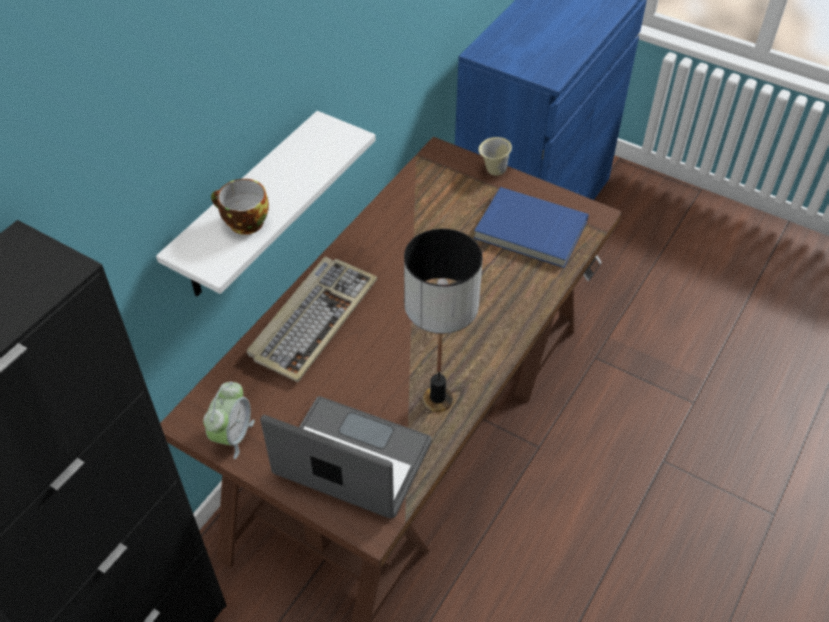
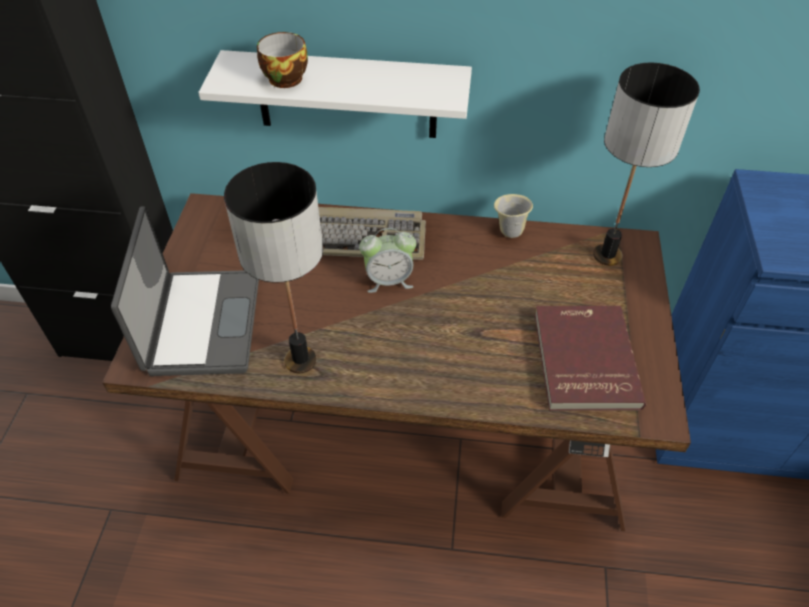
camera: 65 degrees right, 0 degrees up
(232, 436) = (199, 238): alarm clock -> alarm clock (389, 280)
(440, 174) = (606, 255): none -> table lamp
(493, 172) = (648, 297): beige mug -> beige mug (509, 231)
(530, 231) = (583, 360): blue book -> red book

